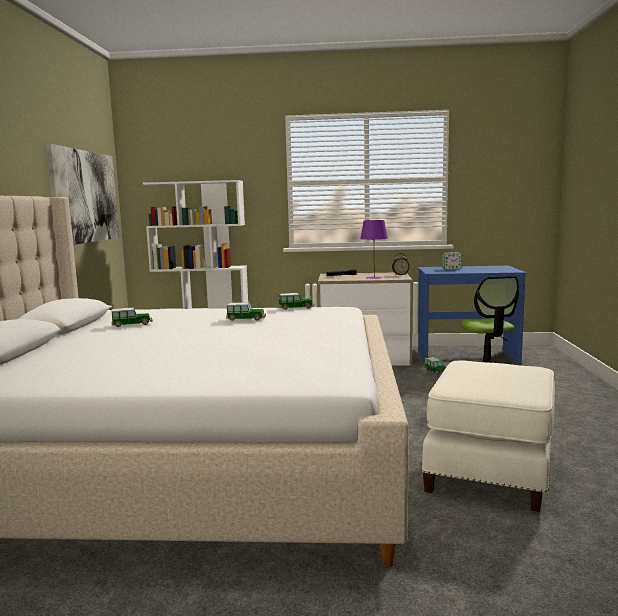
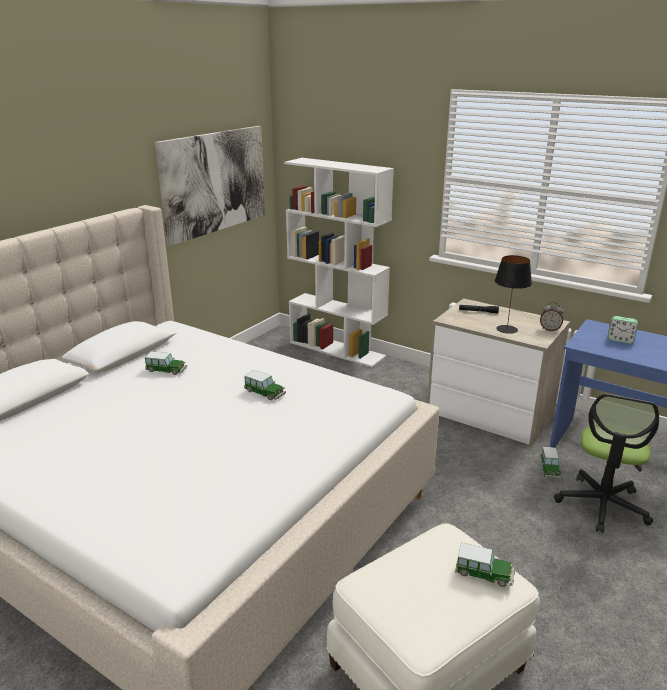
camera: 30 degrees right, 15 degrees up
(296, 308) = (341, 380): toy car -> toy car (484, 573)
(373, 277) = (506, 329): purple table lamp -> black table lamp

